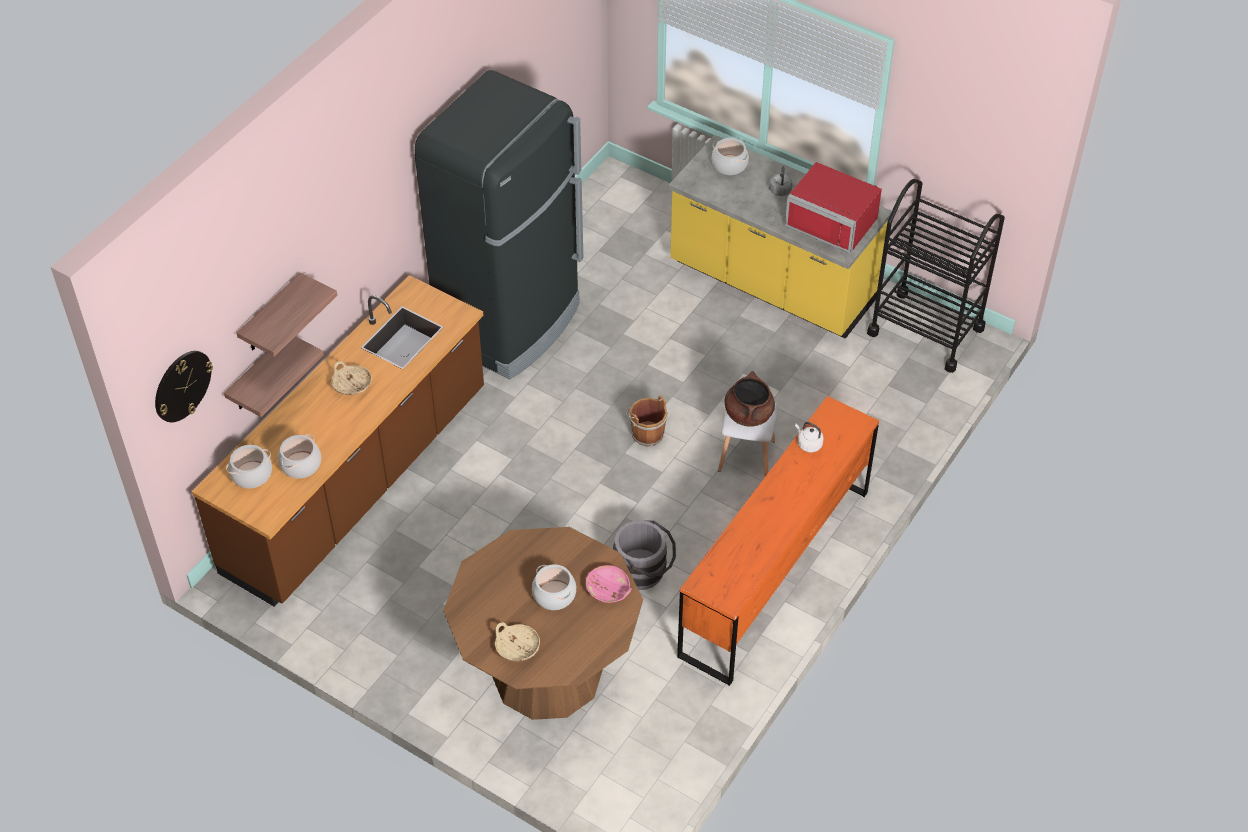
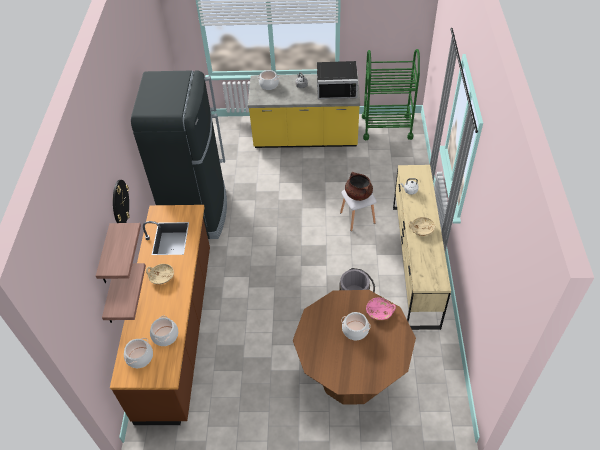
camera: 30 degrees left, 0 degrees up
(182, 385) = (83, 325): wall clock -> wall clock (120, 202)
(516, 647) = (359, 370): beige bowl -> beige bowl (421, 229)
(646, 433) = (304, 231): brown bucket -> none
(775, 572) = (414, 263): orange dresser -> beige dresser
(834, 220) = (337, 87): red microwave -> black microwave
(925, 330) = (386, 127): black cart -> green cart

